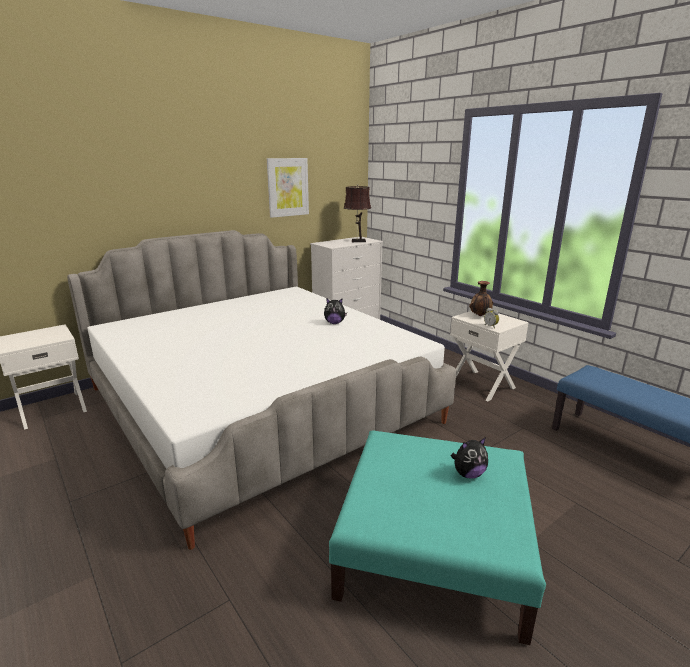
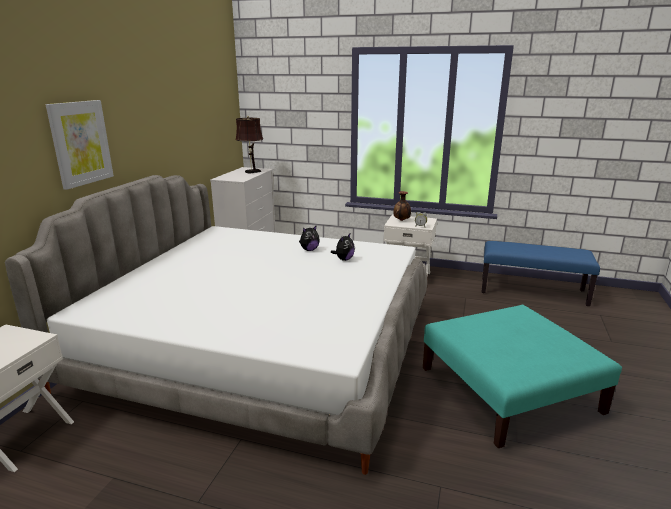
camera: 35 degrees left, 0 degrees up
(288, 187) = (187, 123): picture -> picture (81, 143)
(468, 474) = (522, 327): plush toy -> plush toy (344, 259)

